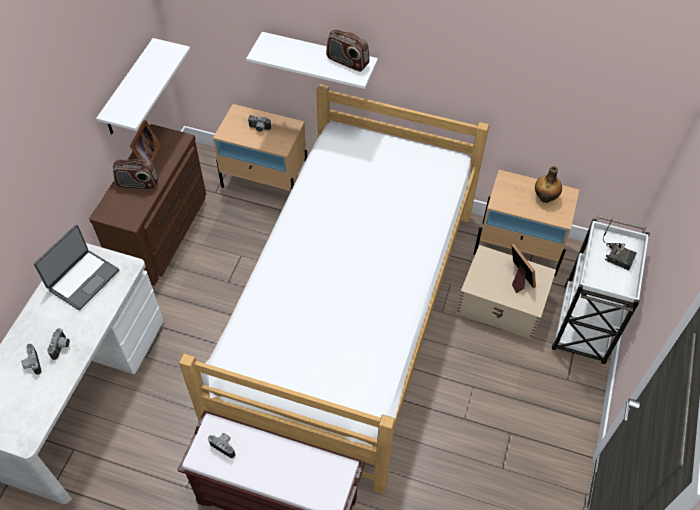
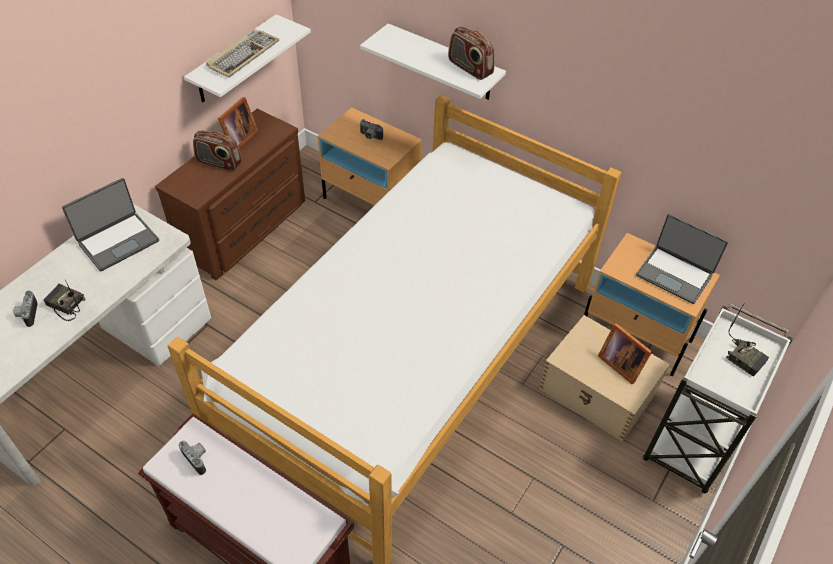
camera: 15 degrees right, 5 degrees down
(62, 347) = (65, 305): camera -> radio
(140, 85) = (243, 55): none -> keyboard
(518, 278) = (620, 363): picture frame -> picture frame turned 150 degrees clockwise
(545, 197) = (674, 274): bottle -> laptop

